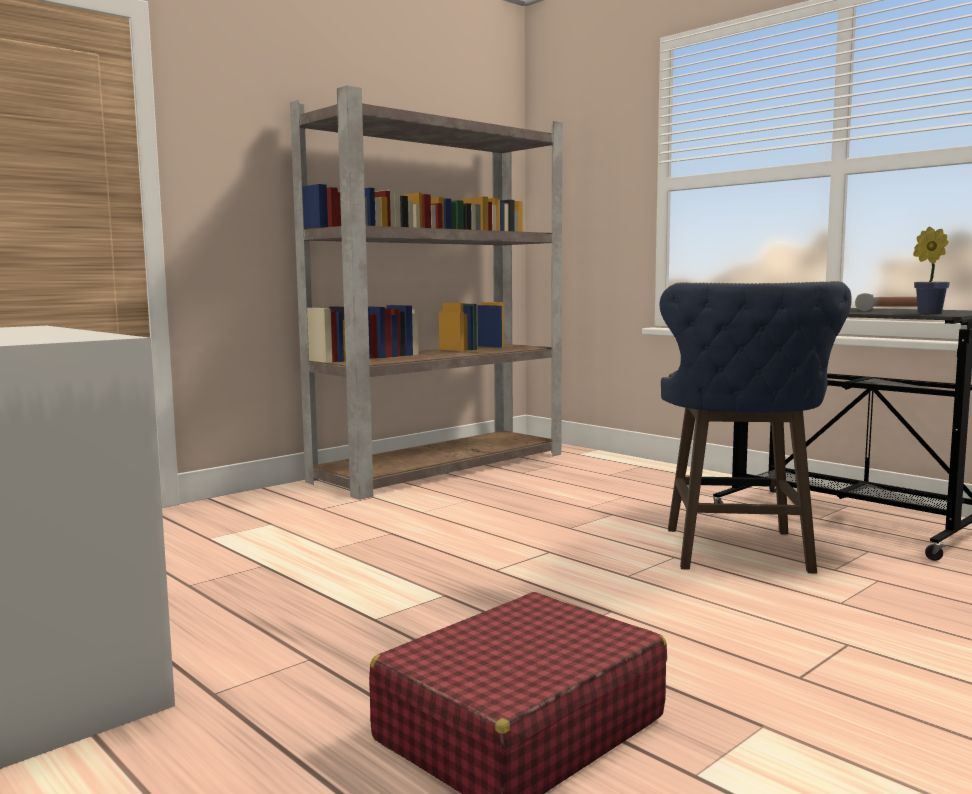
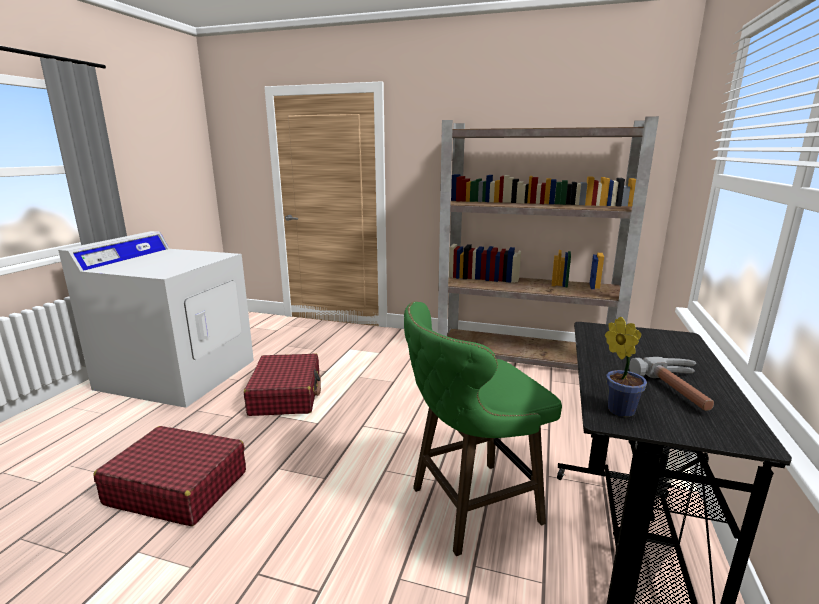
camera: 60 degrees right, 10 degrees up
(302, 605) = (286, 395): none -> red suitcase
(738, 552) = (469, 506): blue stool -> green stool

